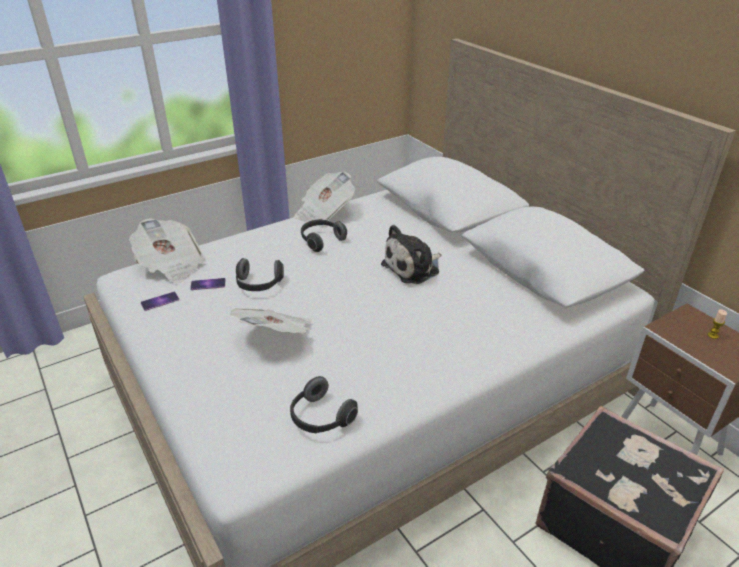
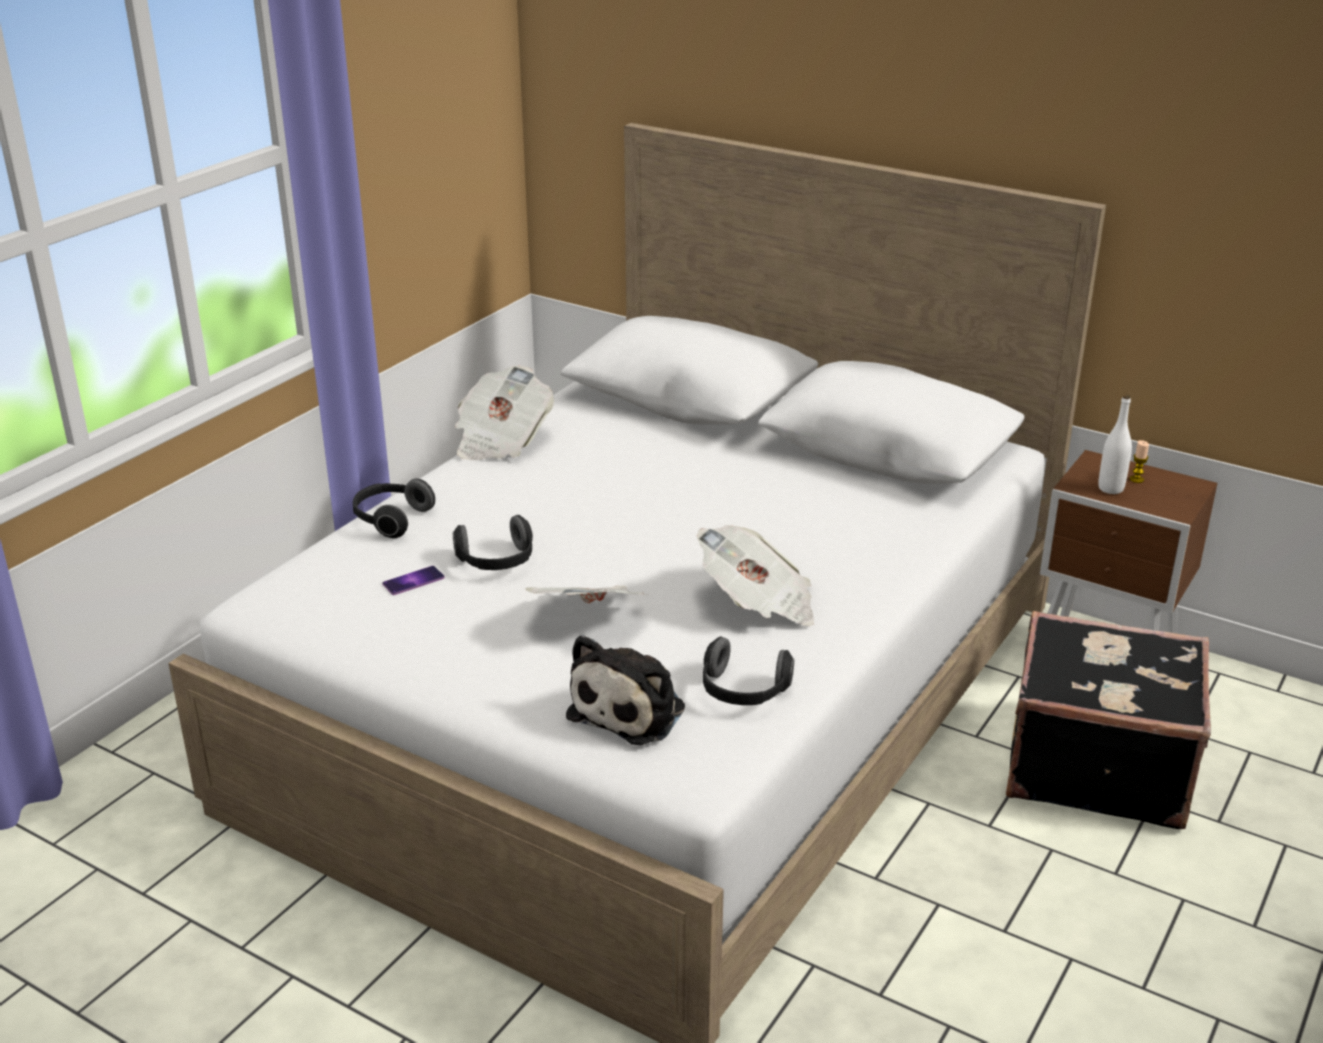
camera: 25 degrees left, 5 degrees down
(160, 301) = (359, 621): phone -> none
(171, 265) = (321, 570): newspaper -> newspaper (758, 604)
(321, 241) = (535, 481): headphones -> headphones (391, 520)
(413, 268) = (708, 486): plush toy -> plush toy (631, 709)
(688, 337) = (1110, 488): none -> white bottle

